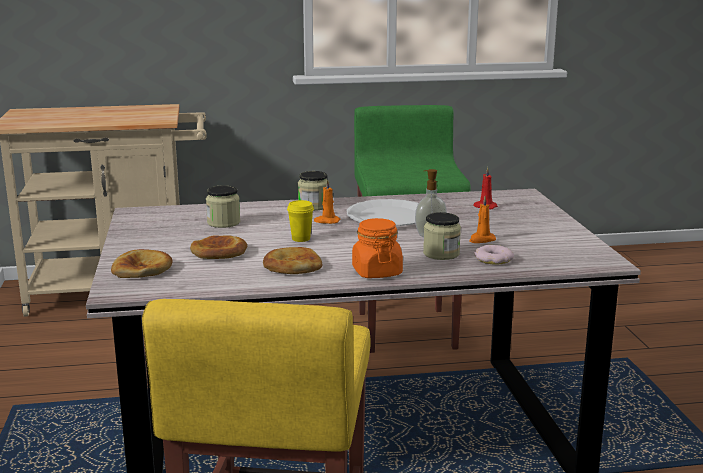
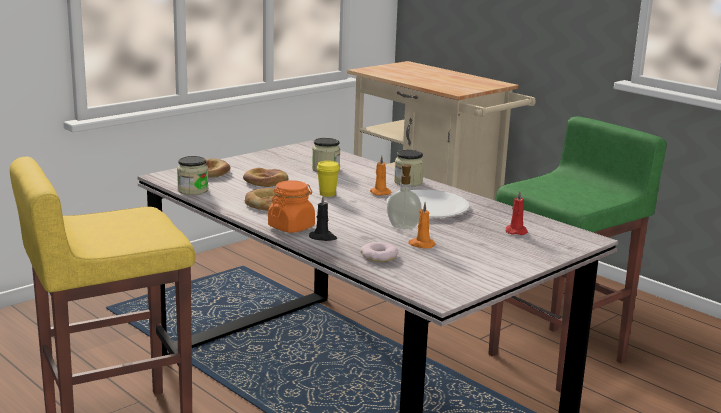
camera: 55 degrees right, 0 degrees up
(422, 267) = (323, 237): none -> black candle
(441, 254) = (363, 238): jar -> jar (193, 190)

